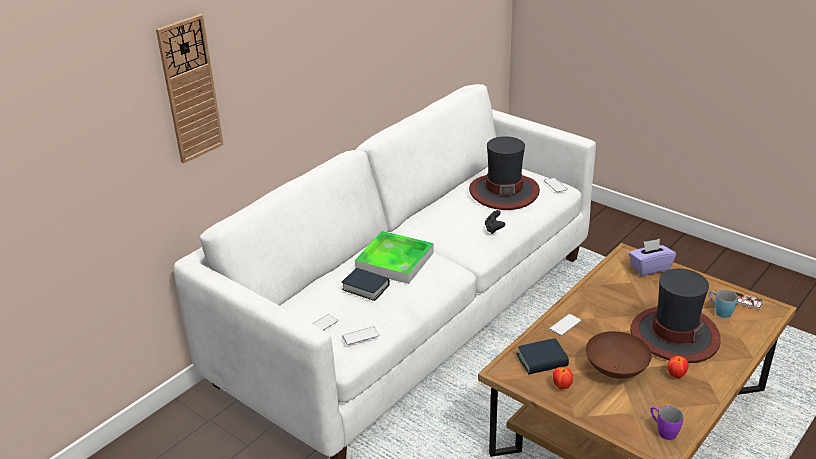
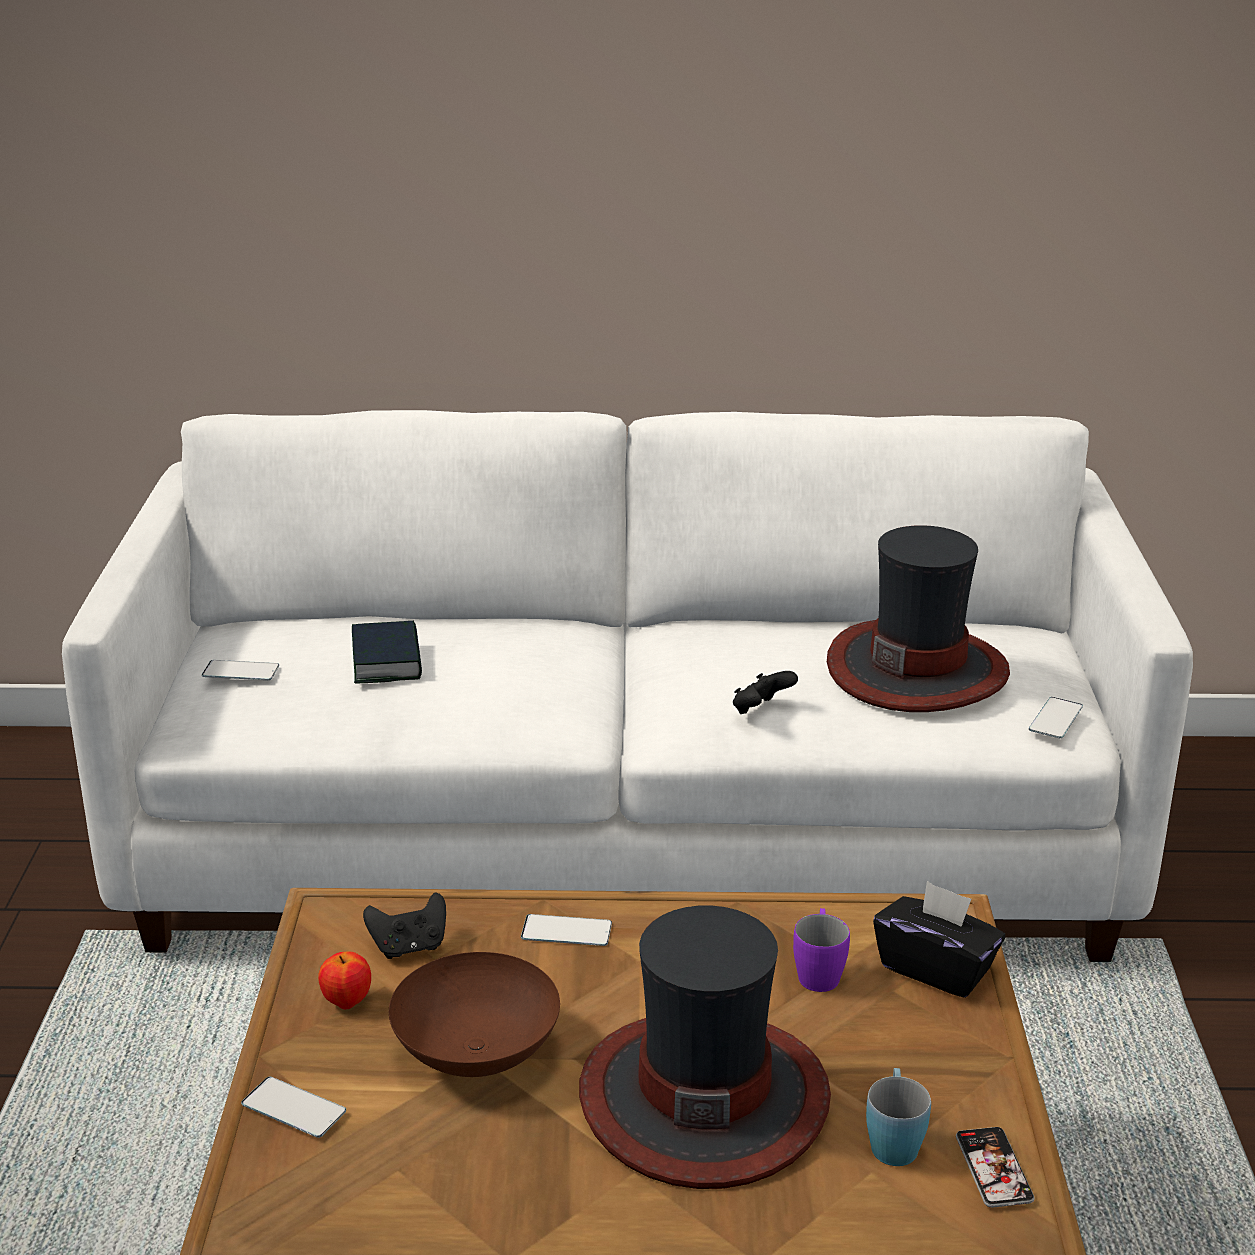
camera: 50 degrees right, 5 degrees down
(190, 90) = (269, 149): wall clock -> none
(360, 336) = (253, 718): phone -> phone (293, 1108)
(395, 261) = (502, 654): tray -> none
(542, 361) = (409, 947): book -> black game controller
(649, 268) = (935, 968): purple tissue box -> black tissue box
(663, 431) = (318, 1199): purple mug -> purple mug (818, 971)
(676, 375) = (547, 1152): apple -> none

